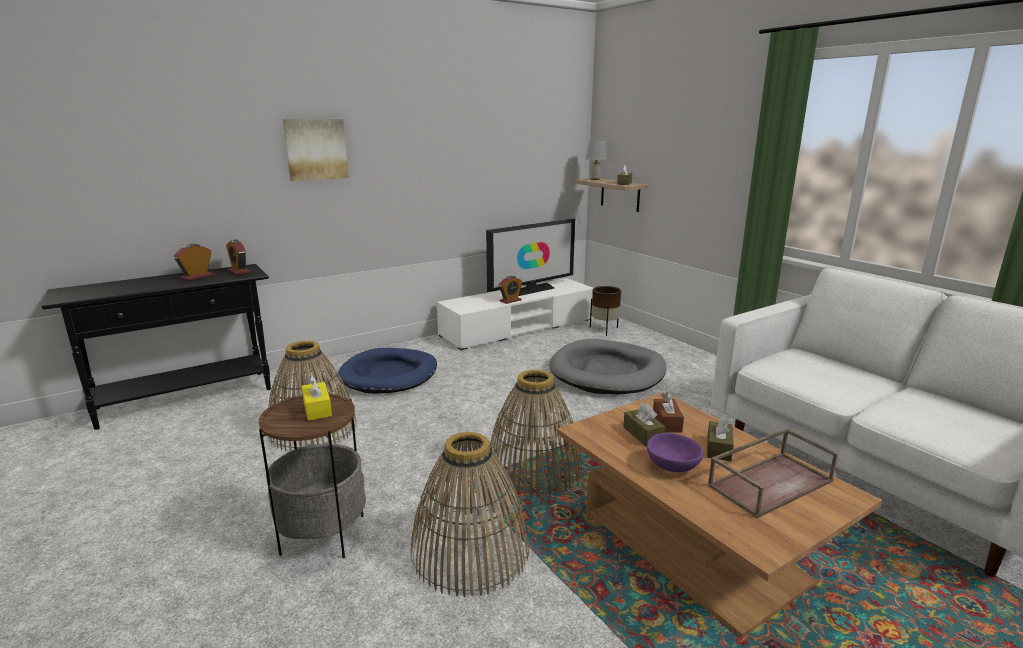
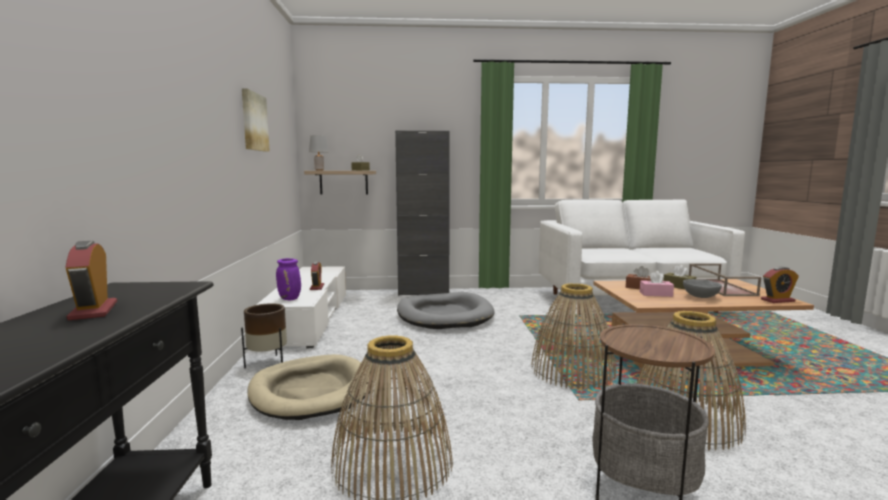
camera: 60 degrees left, 10 degrees down
(239, 271) = (141, 290): alarm clock -> alarm clock (777, 300)
(316, 149) = (159, 98): picture -> picture (253, 122)
(317, 409) = (645, 336): yellow tissue box -> none
(389, 375) = (311, 391): blue dog bed -> beige dog bed
(468, 304) = (290, 299): none -> purple vase
(531, 290) = (305, 278): television -> none
(604, 330) = (371, 298): brown planter -> brown planter (268, 363)
(643, 434) = (655, 294): brown tissue box -> pink tissue box
(665, 343) = (423, 292): none -> black cabinet
(672, 467) = (701, 297): purple bowl -> grey bowl

